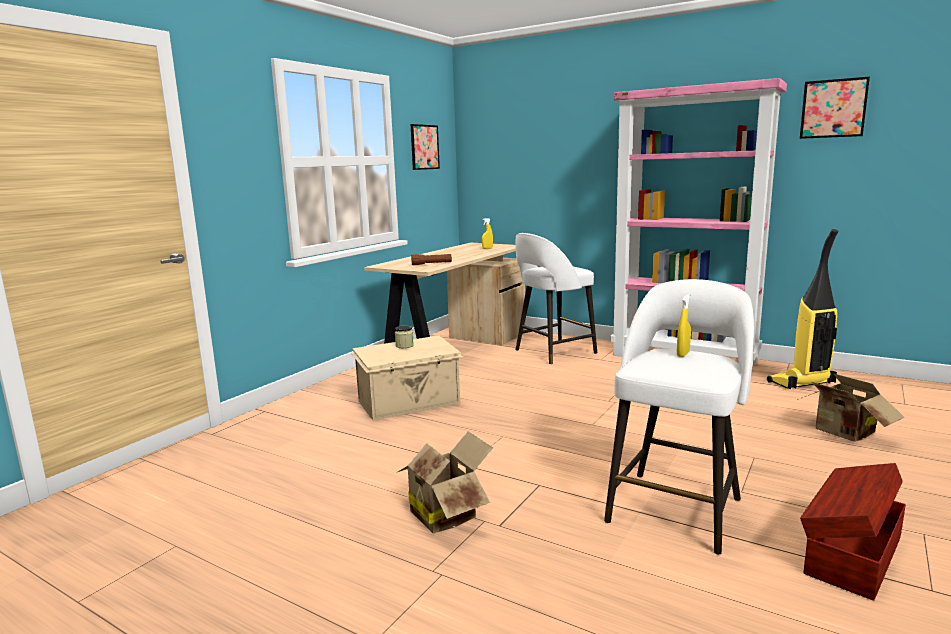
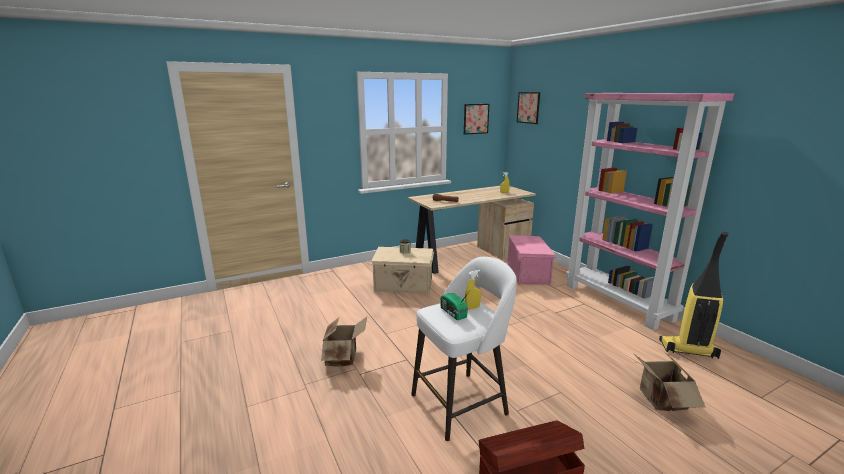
camera: 30 degrees right, 5 degrees up
(553, 352) = (528, 273): white stool -> pink storage box
(674, 363) = (453, 313): none -> radio
(833, 108) = (774, 120): picture -> picture (528, 107)

